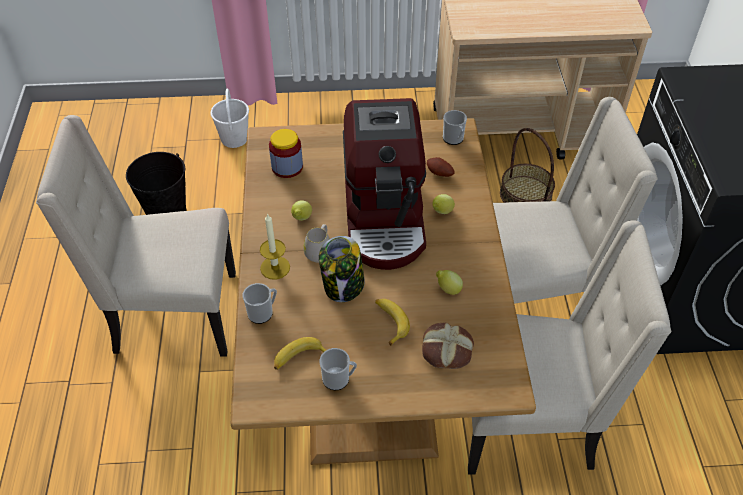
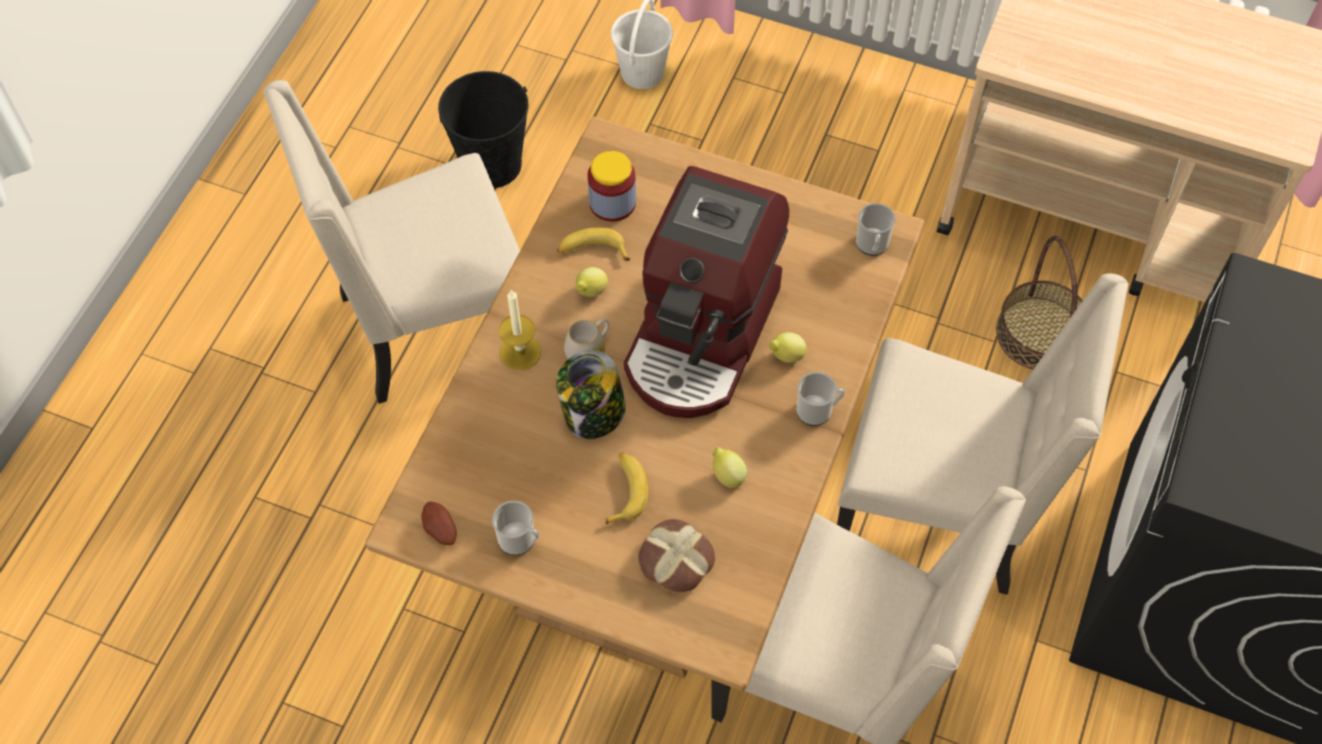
camera: 25 degrees right, 10 degrees up
(173, 315) = (432, 326): beige chair -> beige chair turned 45 degrees counterclockwise
(263, 312) = (473, 410): mug -> mug (818, 410)
(299, 358) = (486, 492): banana -> banana (592, 251)
(439, 174) = (817, 294): potato -> potato (440, 530)

